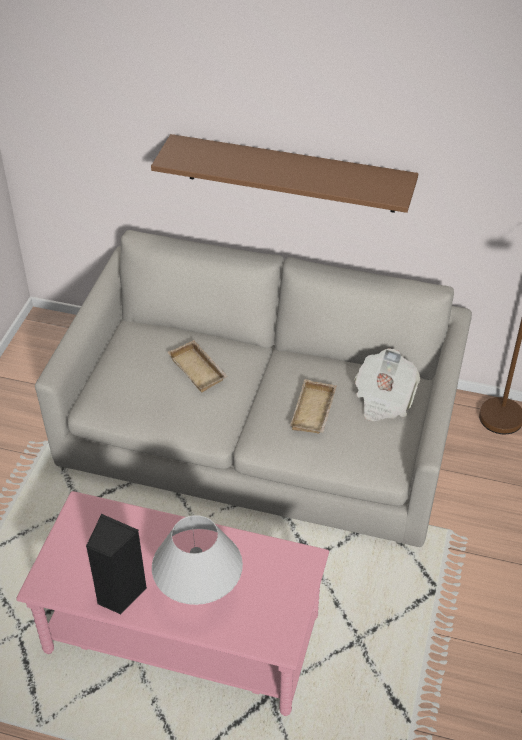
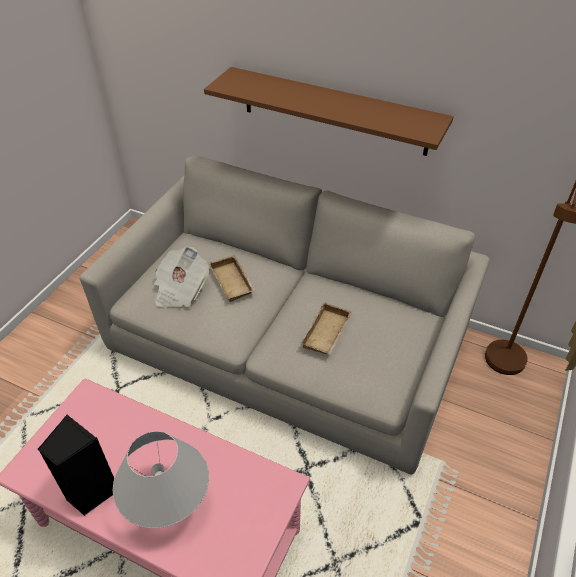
camera: 10 degrees right, 0 degrees up
(384, 399) = (394, 329): newspaper -> newspaper (180, 290)

